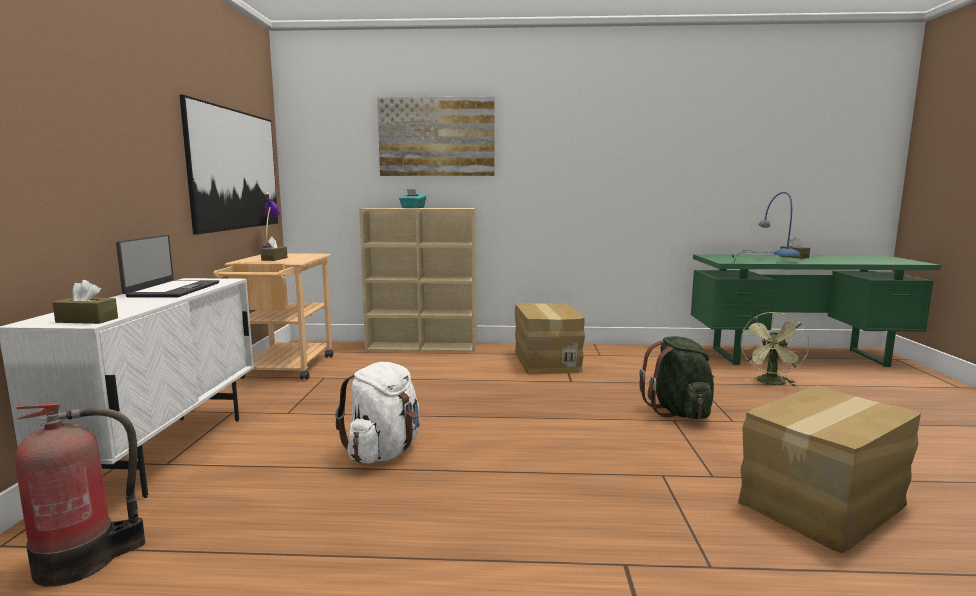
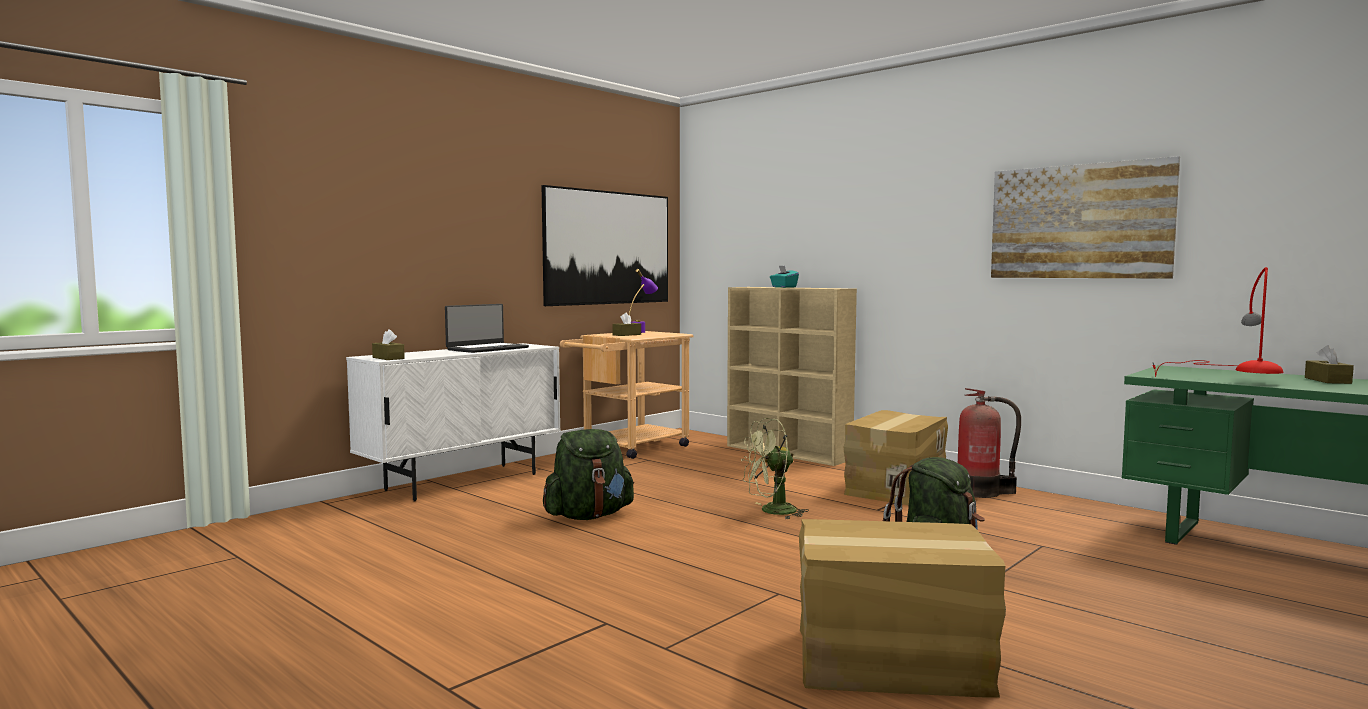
camera: 40 degrees right, 5 degrees down
(83, 561) = (344, 519): fire extinguisher -> fire extinguisher (981, 492)
(384, 452) = (588, 516): white backpack -> green backpack
(436, 137) = (820, 204): picture -> picture (1079, 221)
(770, 261) = (1235, 380): blue table lamp -> red table lamp
(771, 383) = (1166, 571): green fan -> green fan (771, 511)

